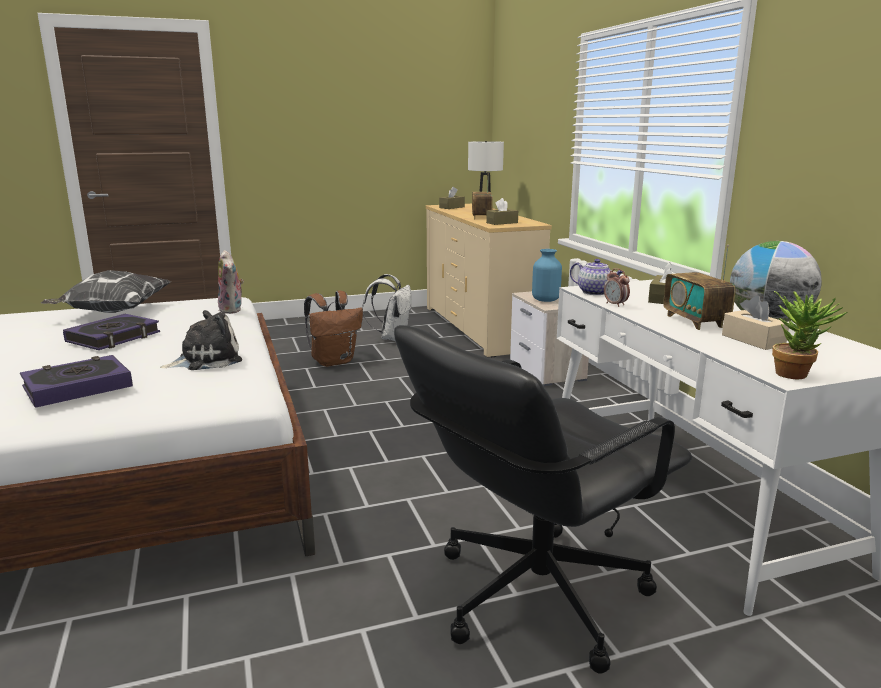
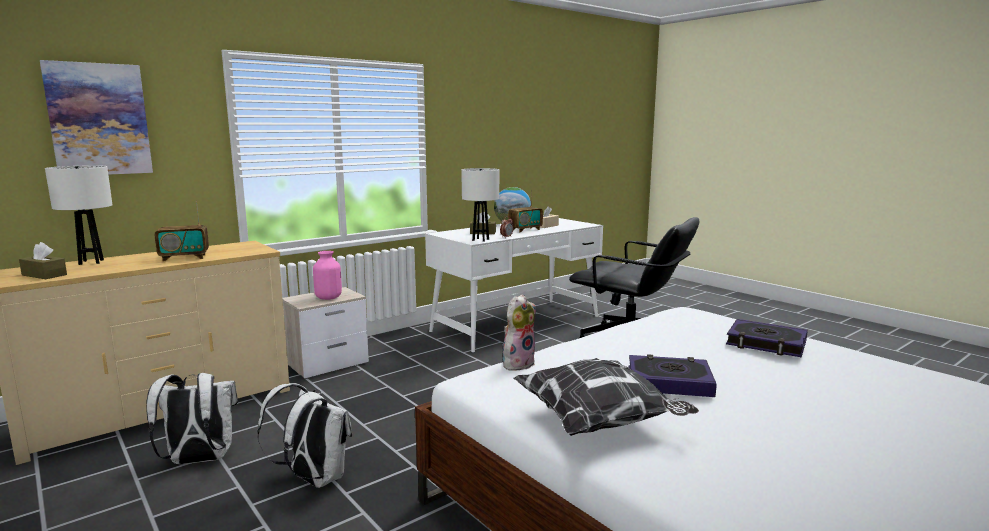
camera: 110 degrees left, 5 degrees down
(206, 360) = (658, 332): plush toy -> none
(334, 361) = (313, 479): brown backpack -> white backpack
(502, 223) = (239, 250): brown tissue box -> none
(530, 107) = (99, 119): none -> picture
(545, 300) = (328, 298): blue vase -> pink vase
(595, 292) = (480, 240): teapot -> white table lamp
(796, 374) = (584, 224): potted plant -> none

